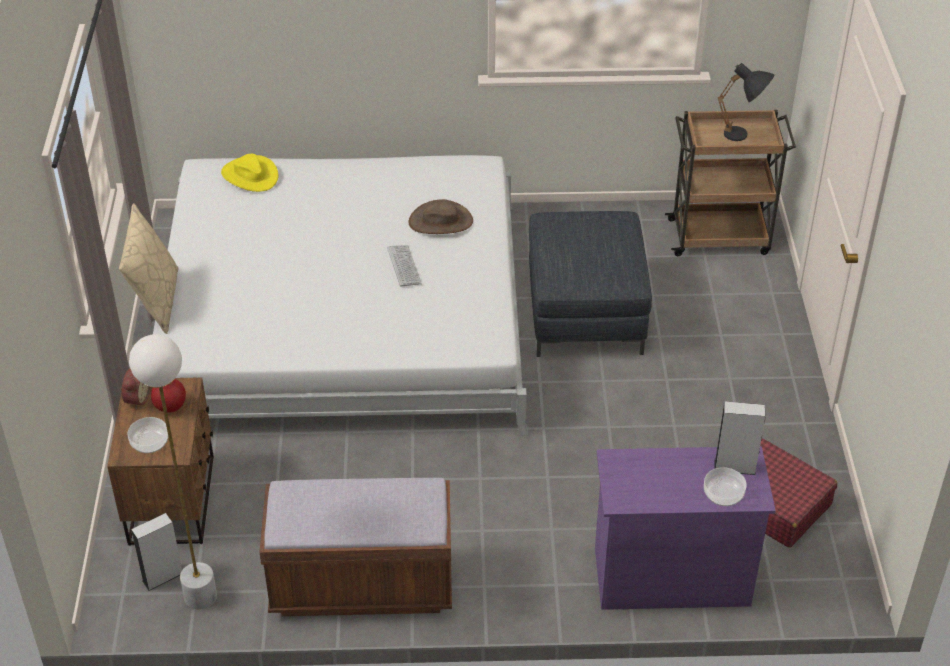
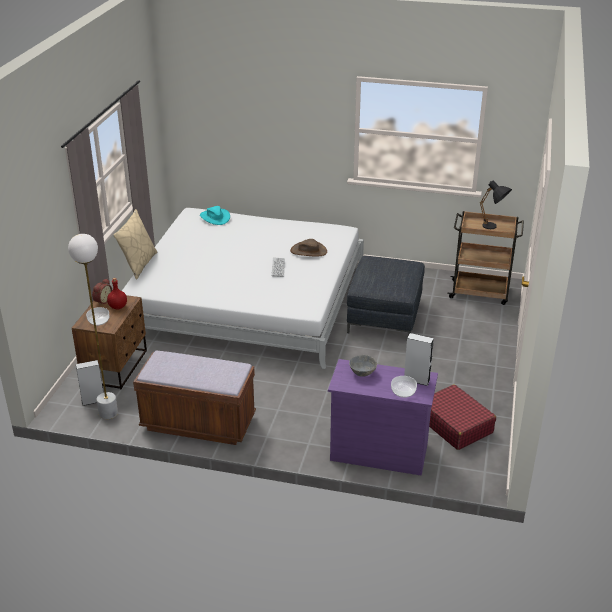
camera: 15 degrees right, 10 degrees down
(250, 175) = (215, 217): yellow hat -> turquoise hat
(645, 470) = (362, 373): none -> grey bowl

